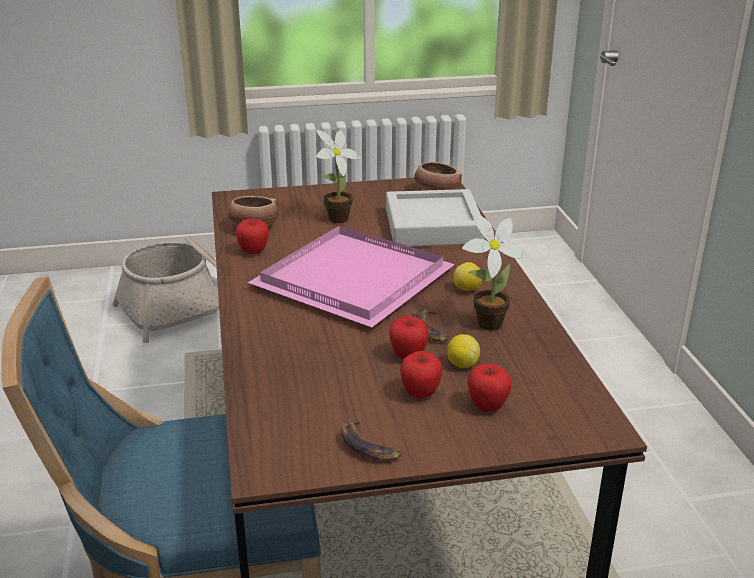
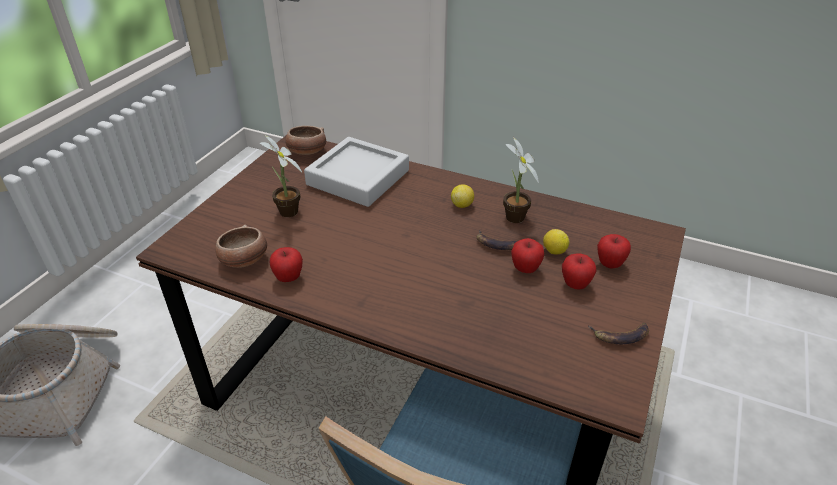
camera: 55 degrees left, 10 degrees up
(352, 277) = (391, 246): pink tray -> none

